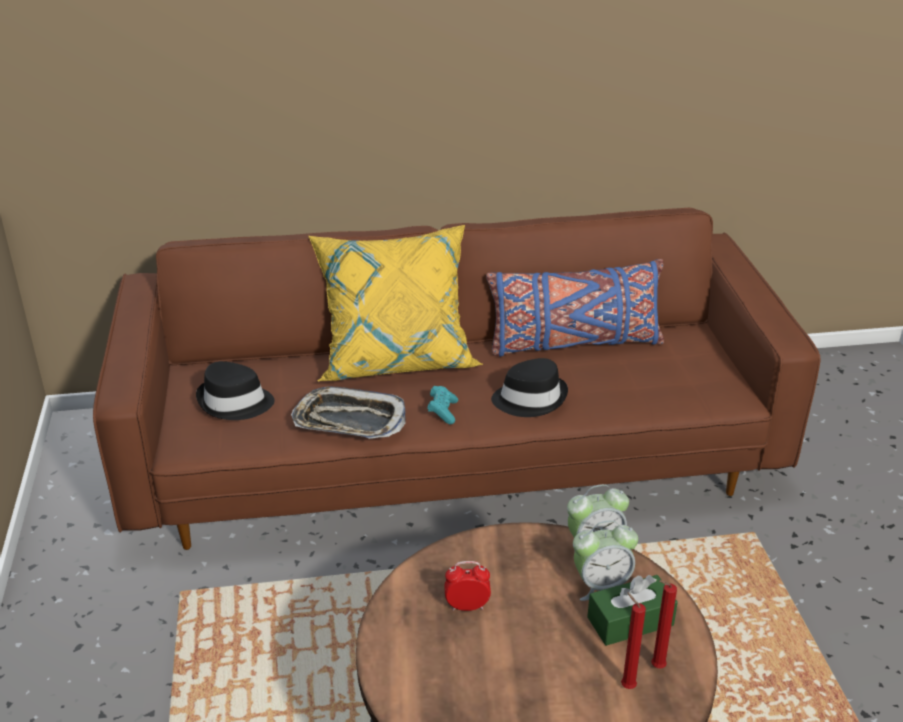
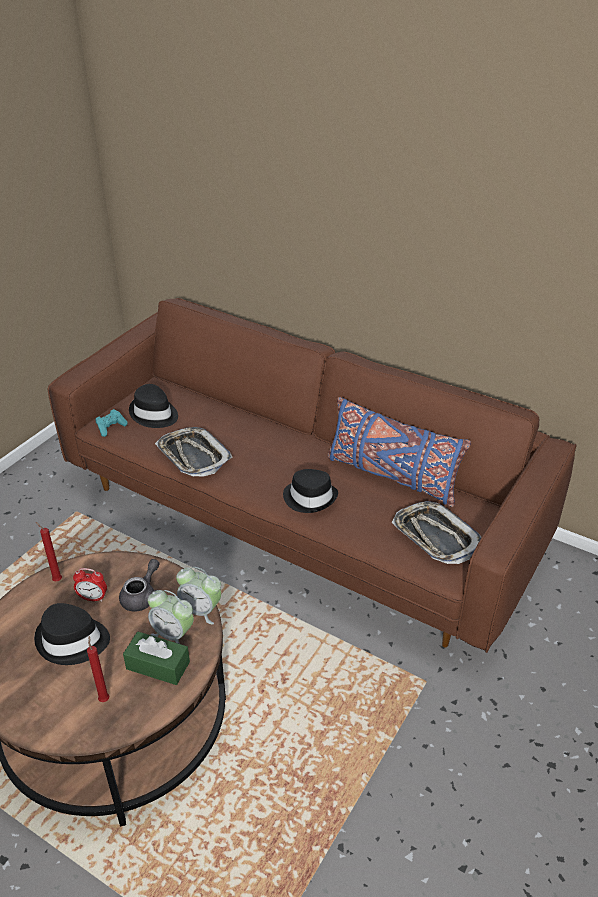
camera: 40 degrees right, 5 degrees up
(396, 357) = (271, 430): yellow pillow -> none
(442, 412) = (249, 478): turquoise game controller -> turquoise game controller (111, 427)
(467, 606) = (93, 598): alarm clock -> alarm clock turned 150 degrees clockwise
(510, 659) = (72, 641): none -> black hat
(517, 572) = (142, 596): none -> grey teapot
(655, 667) = (133, 700): red candle -> red candle (56, 580)
(685, 374) = (435, 537): none -> tray

